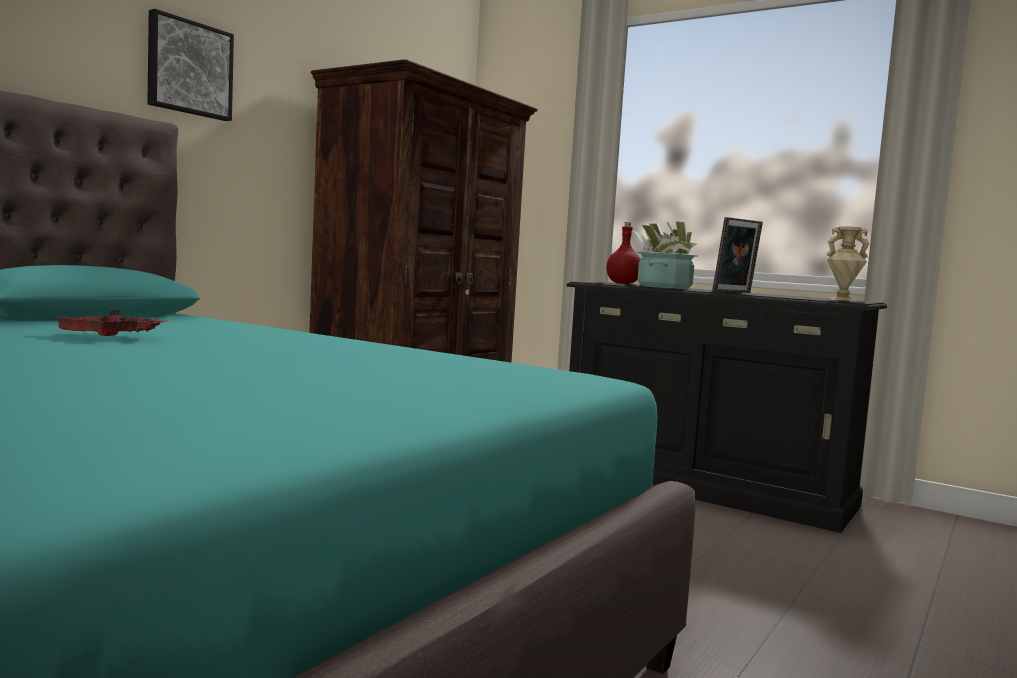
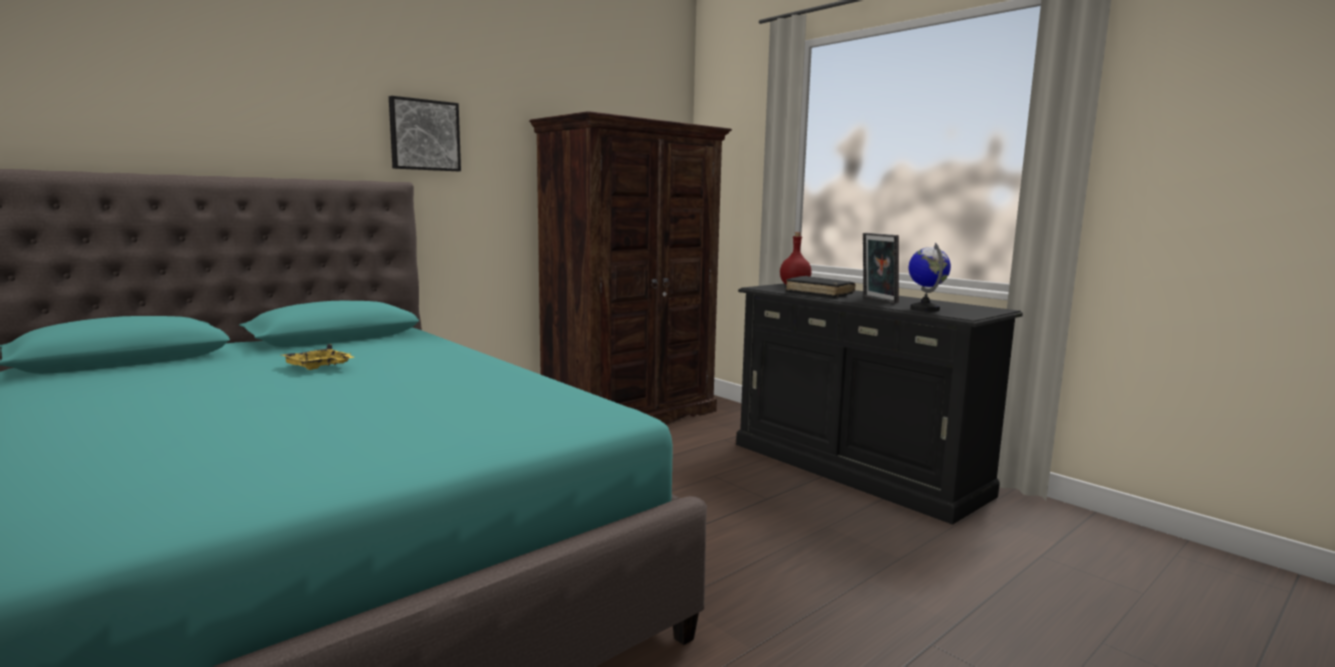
camera: 15 degrees right, 5 degrees up
(110, 336) = (319, 367): red tray -> yellow tray
(664, 287) = (819, 293): potted plant -> black book
(734, 292) = (877, 300): picture frame -> picture frame turned 90 degrees clockwise
(799, 297) = (925, 309): none -> globe
(842, 300) = (970, 310): beige vase -> none

